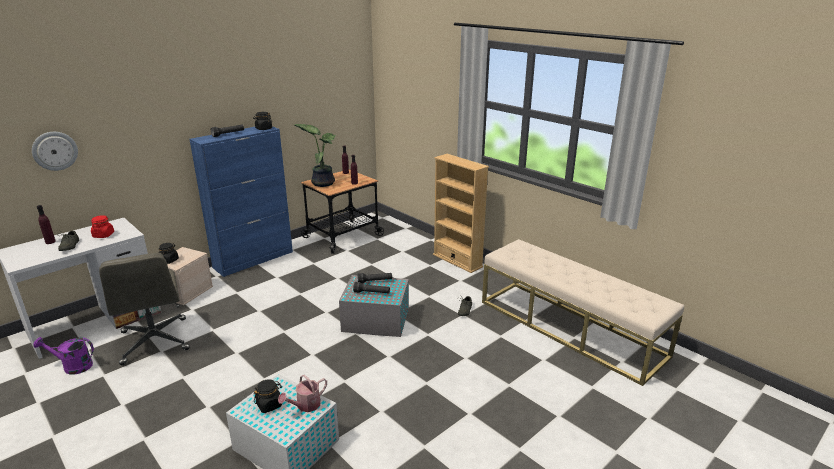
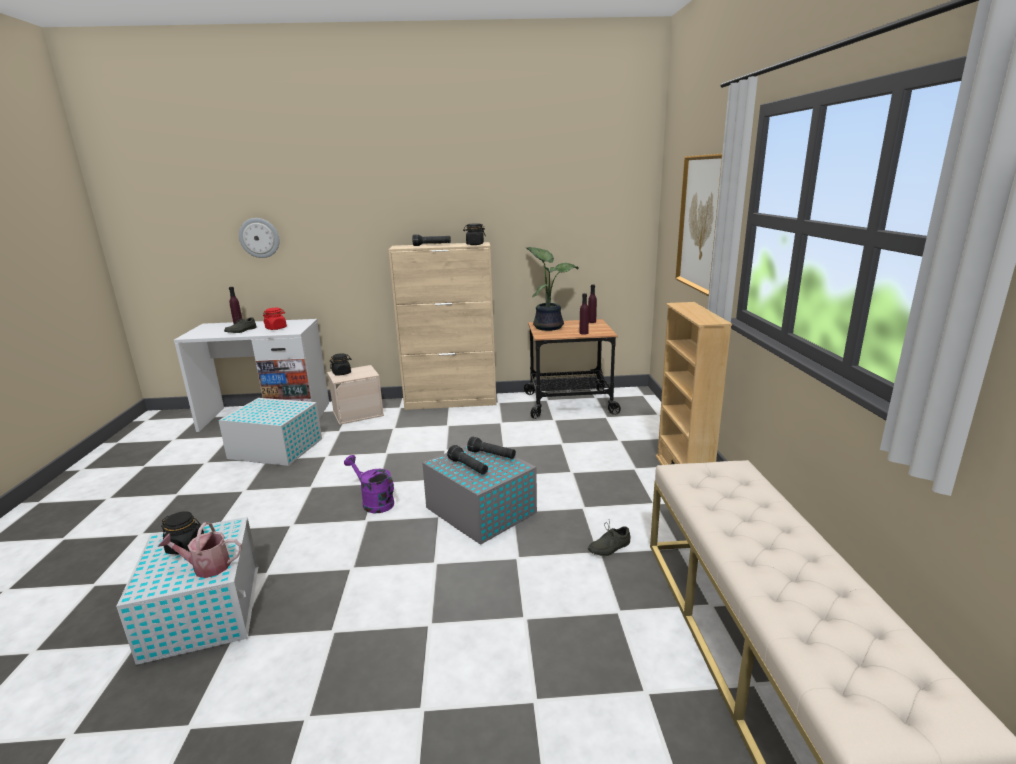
camera: 40 degrees right, 5 degrees down
(73, 366) = (201, 447): purple watering can -> purple watering can (374, 502)
(155, 341) = (275, 448): grey office chair -> white storage box
(254, 259) = (451, 402): blue cabinet -> beige cabinet
(431, 101) = (702, 223): none -> picture

